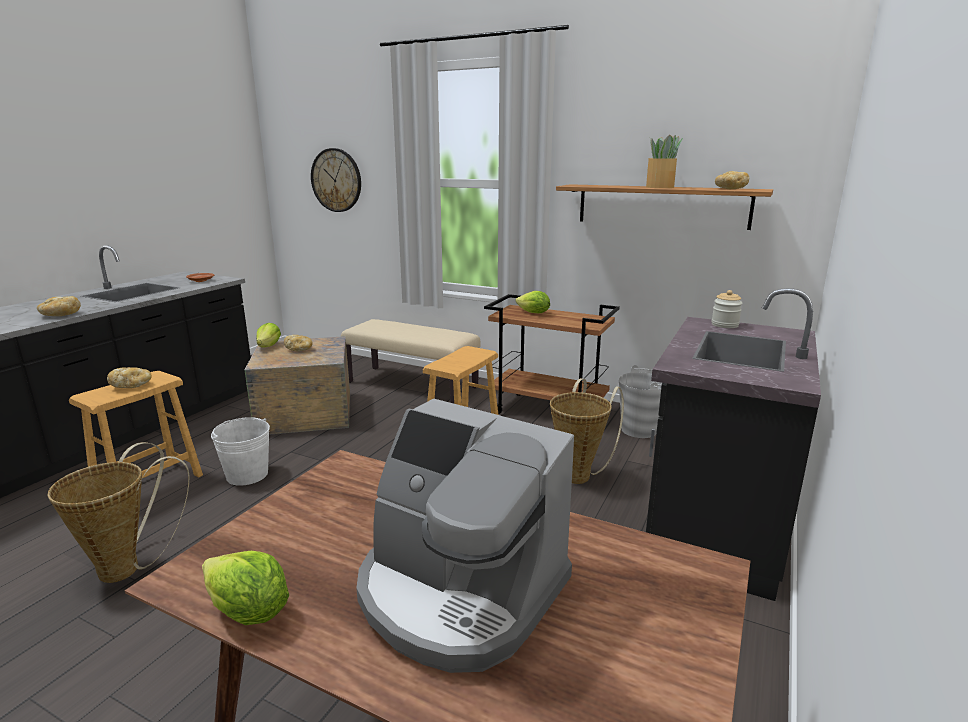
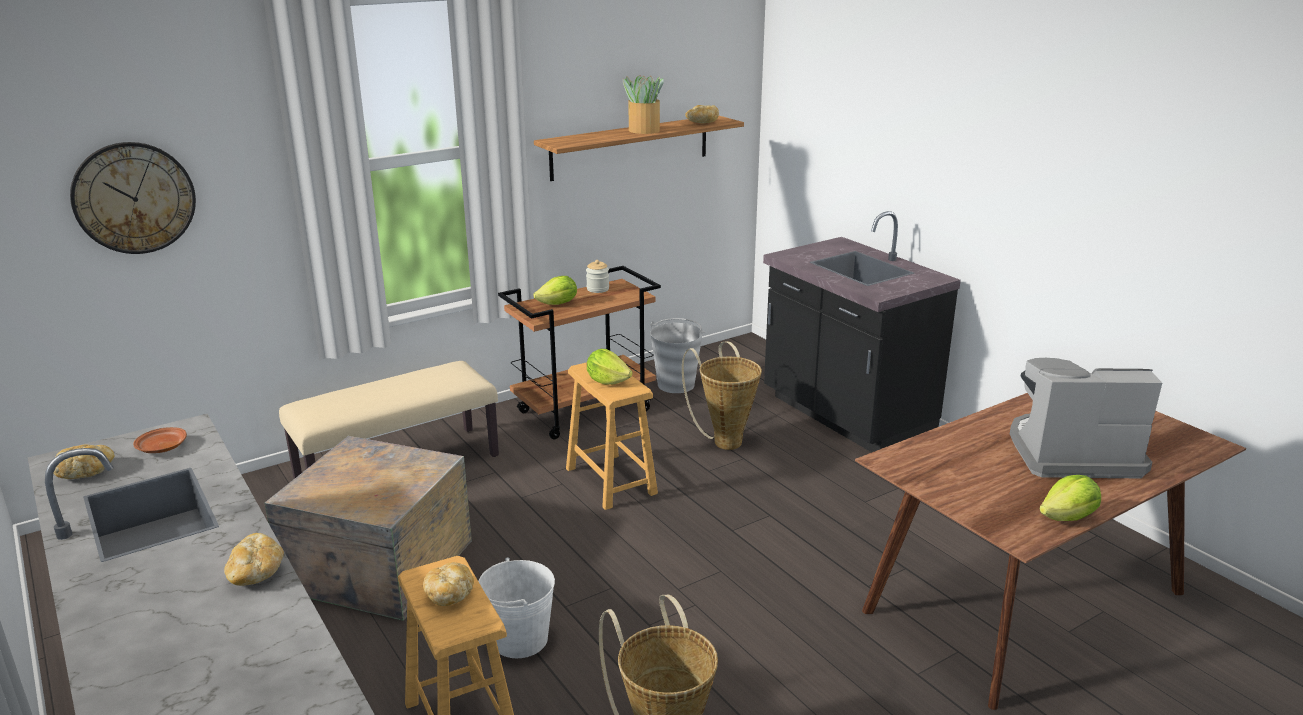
camera: 60 degrees left, 5 degrees up
(269, 346) = (307, 497): lettuce -> lettuce (608, 381)
(299, 349) = (360, 476): bread -> bread (86, 472)
(459, 592) = (1071, 453): coffee machine -> coffee machine turned 150 degrees counterclockwise
(724, 325) = (800, 252): jar -> jar (597, 289)

